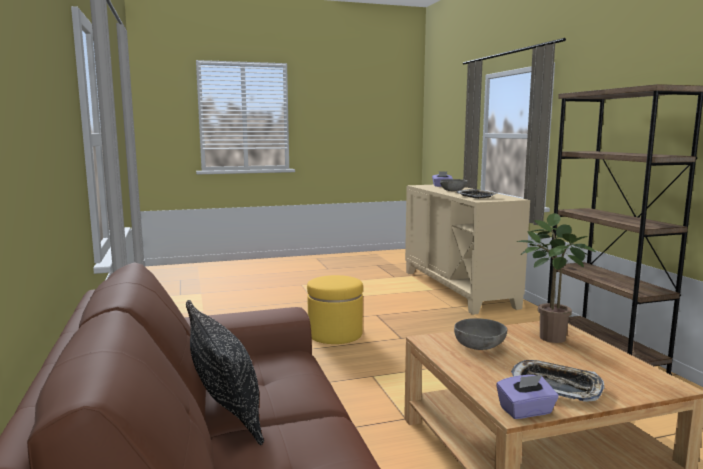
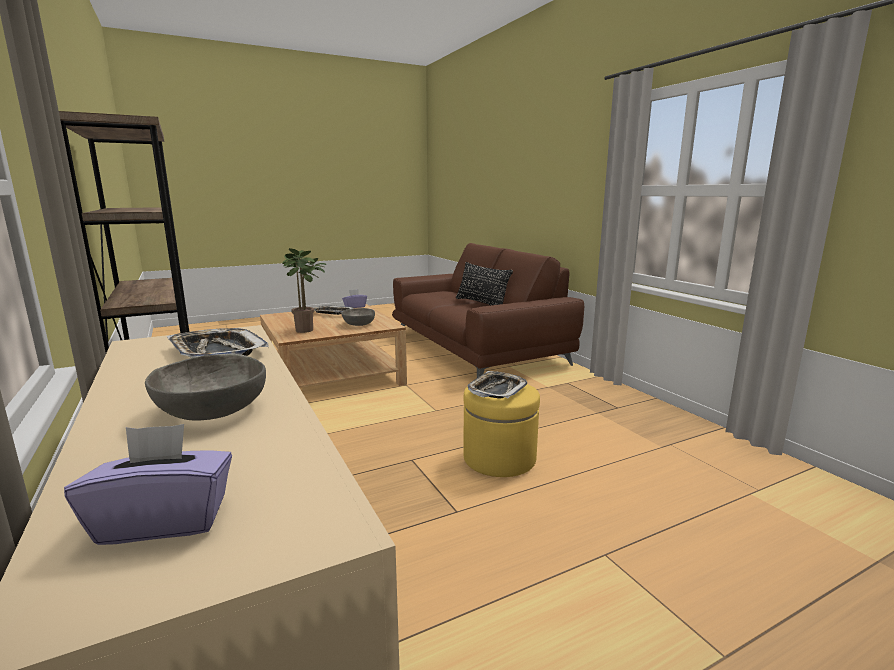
camera: 170 degrees right, 5 degrees up
(338, 280) = (497, 390): none -> tray

